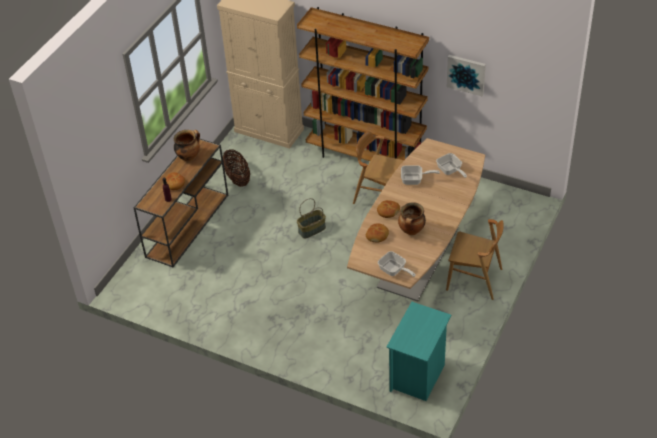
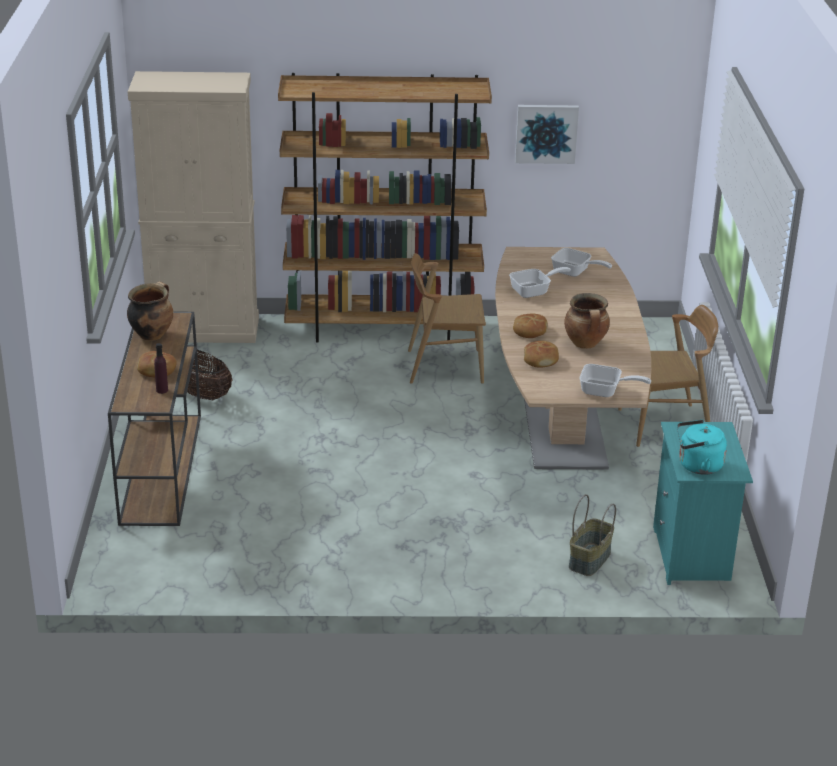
camera: 30 degrees left, 15 degrees down
(312, 230) = (374, 427): basket -> basket (590, 560)
(405, 340) = (697, 466): none -> turquoise kettle

